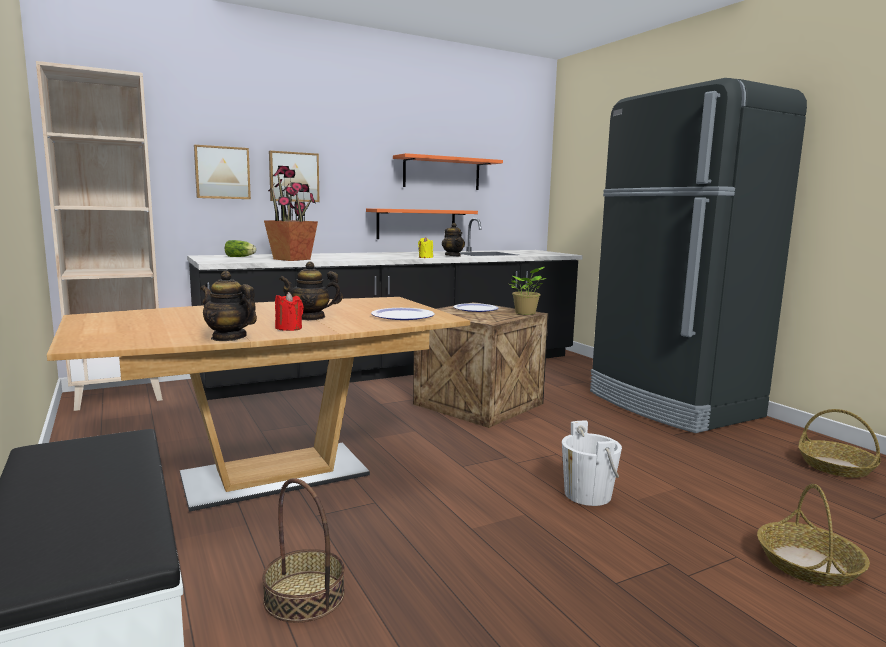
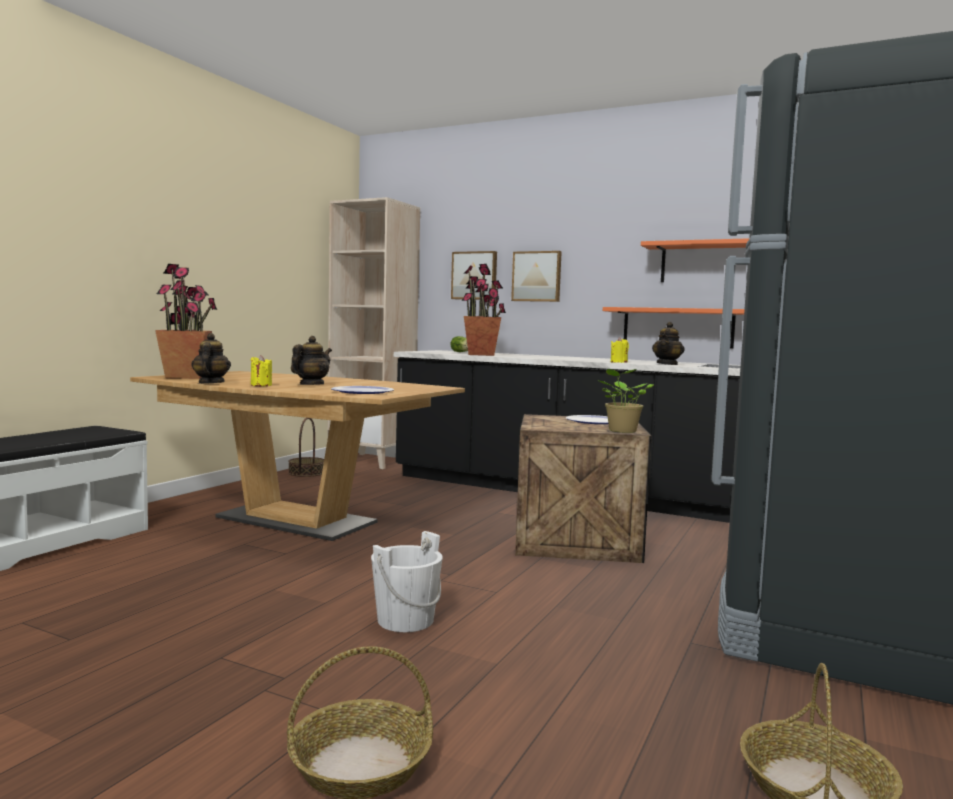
camera: 55 degrees right, 5 degrees down
(116, 337) = (186, 377): none -> potted plant
(289, 328) = (261, 385): red candle -> yellow candle
(304, 596) = (129, 566): basket -> basket (307, 473)
(311, 317) = (311, 385): teapot -> teapot turned 75 degrees clockwise

